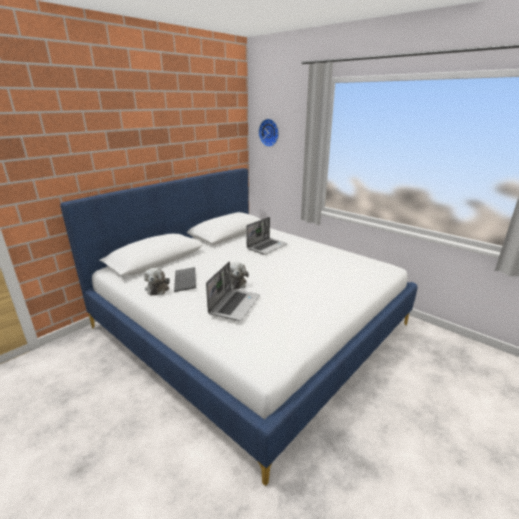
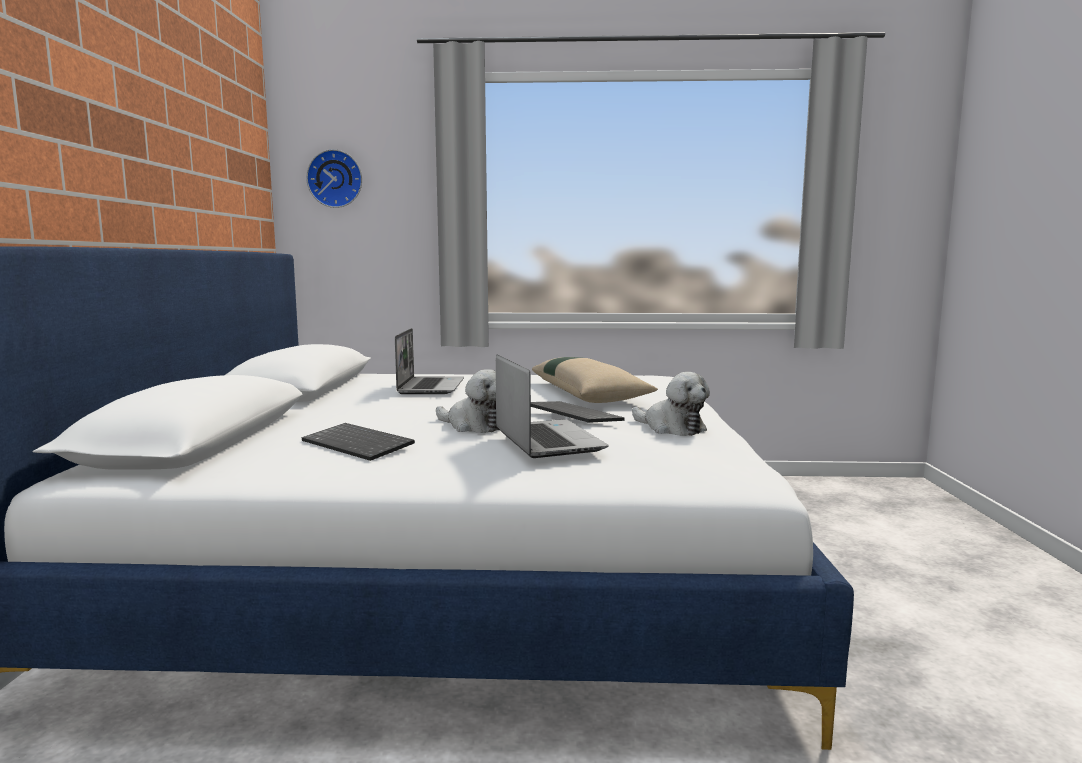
camera: 40 degrees left, 15 degrees down
(158, 288) = (314, 466): plush toy -> plush toy (671, 428)
(275, 289) = (570, 415): none -> keyboard
(321, 273) = (589, 394): none -> beige pillow

